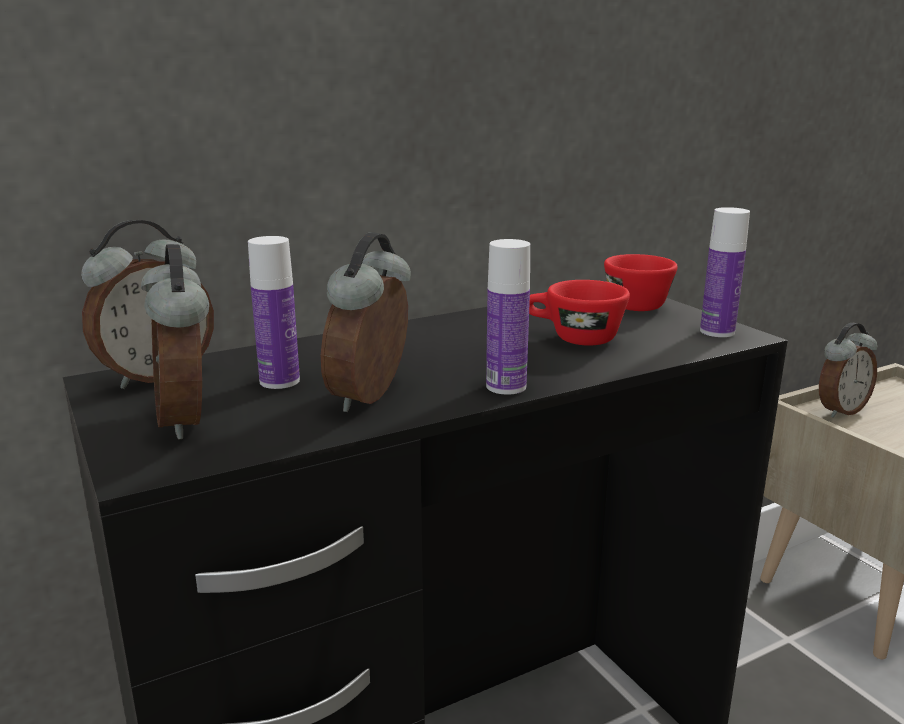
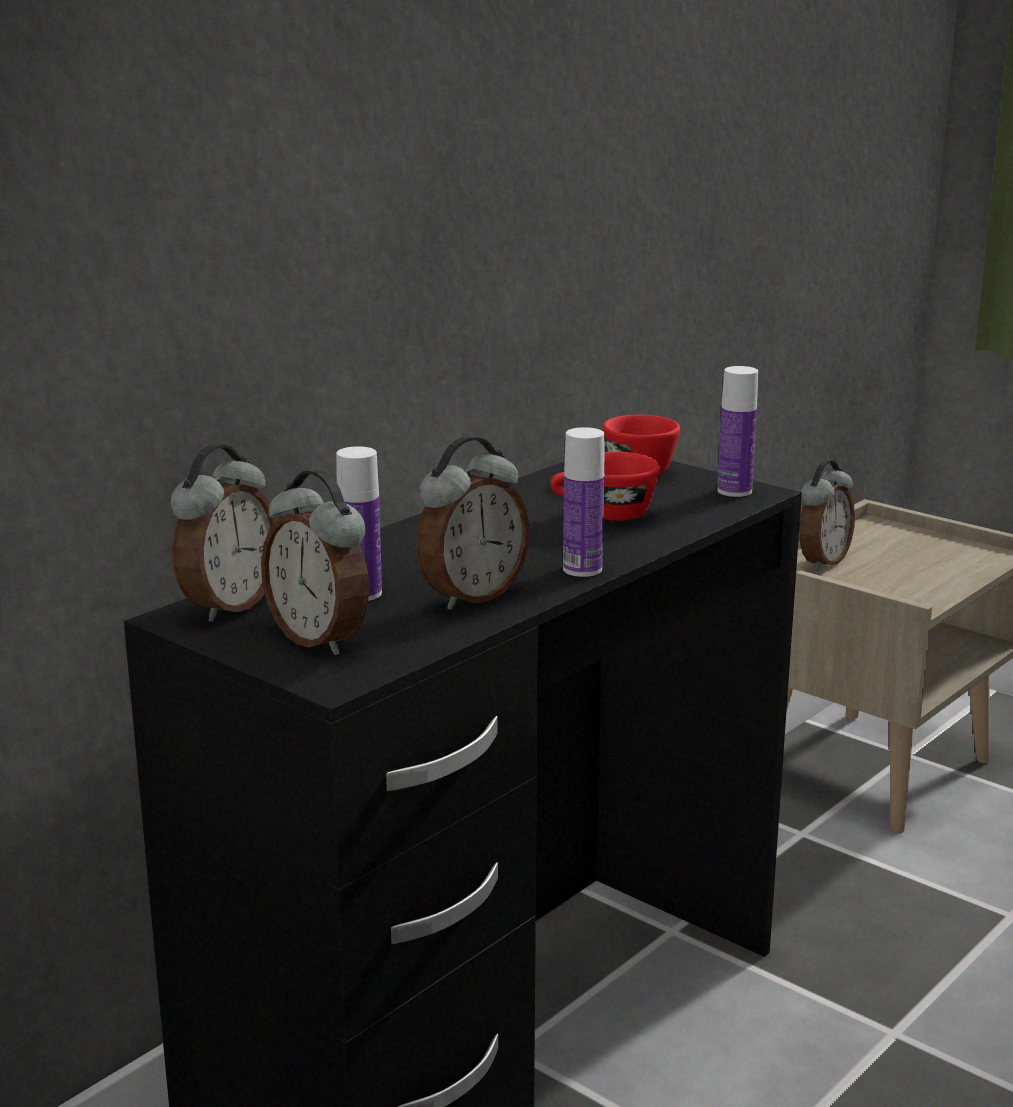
camera: 20 degrees left, 0 degrees up
(373, 398) = (471, 596): alarm clock -> alarm clock turned 135 degrees counterclockwise

